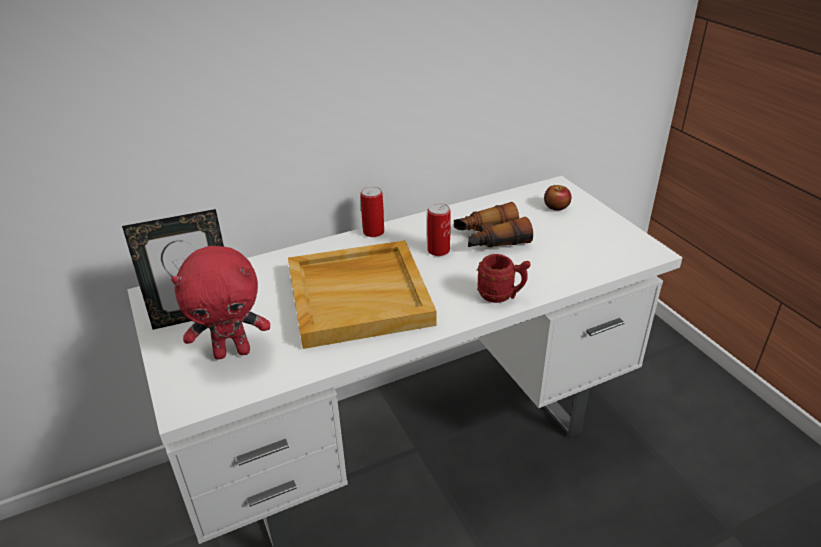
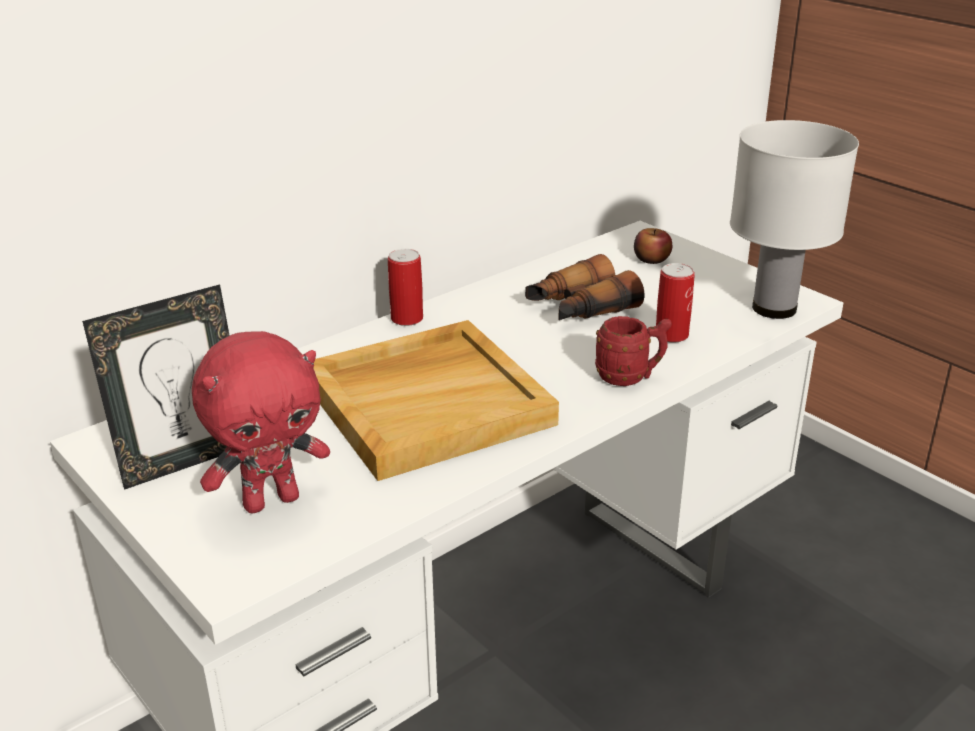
camera: 15 degrees left, 5 degrees down
(438, 250) = (514, 331): can -> can (671, 335)
(627, 256) = (773, 309): none -> white table lamp

